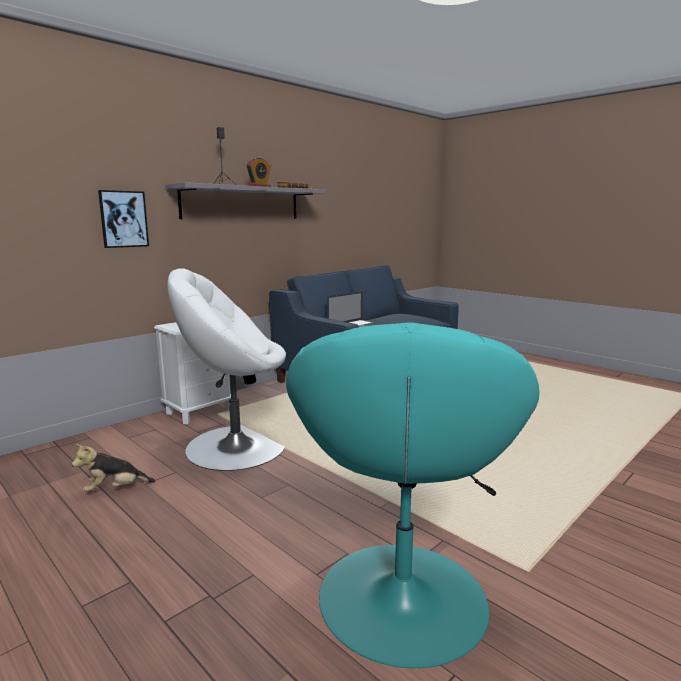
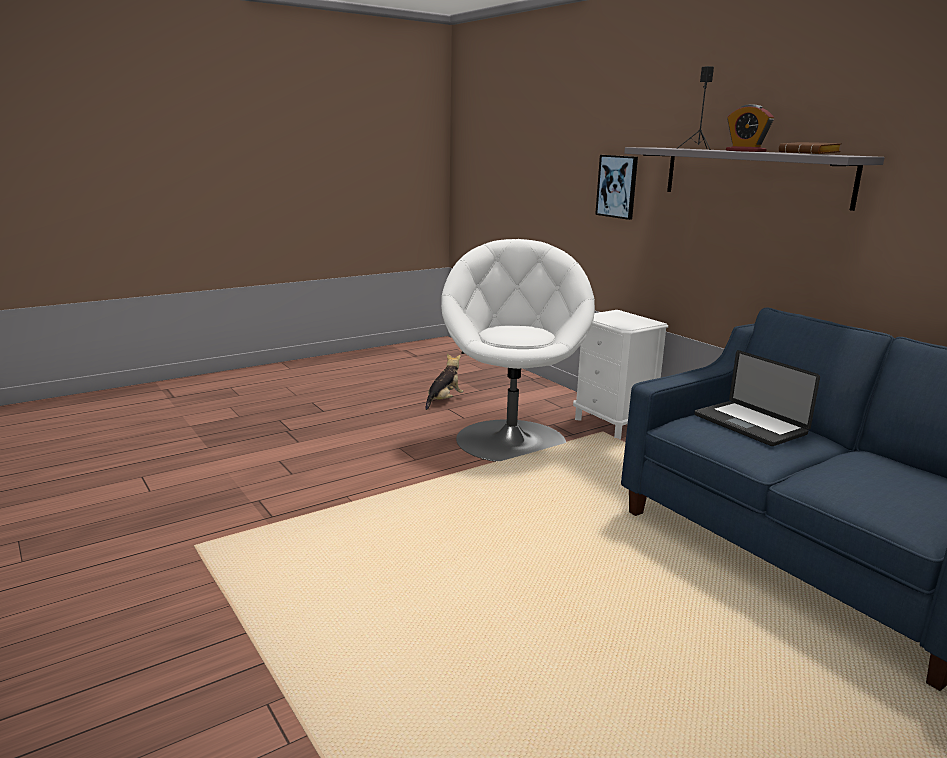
camera: 100 degrees right, 5 degrees up
(115, 489) = (444, 400): plush toy -> plush toy turned 45 degrees clockwise
(401, 599) = (224, 485): turquoise armchair -> none

